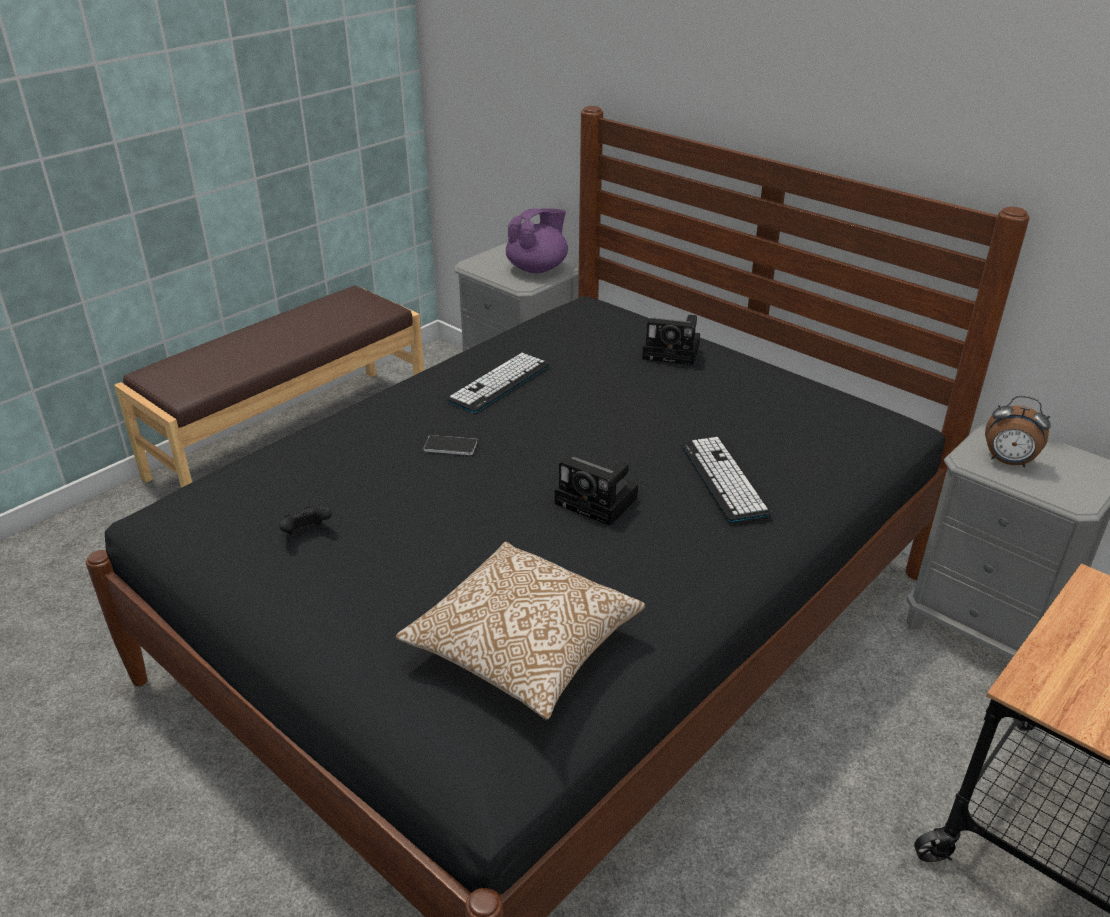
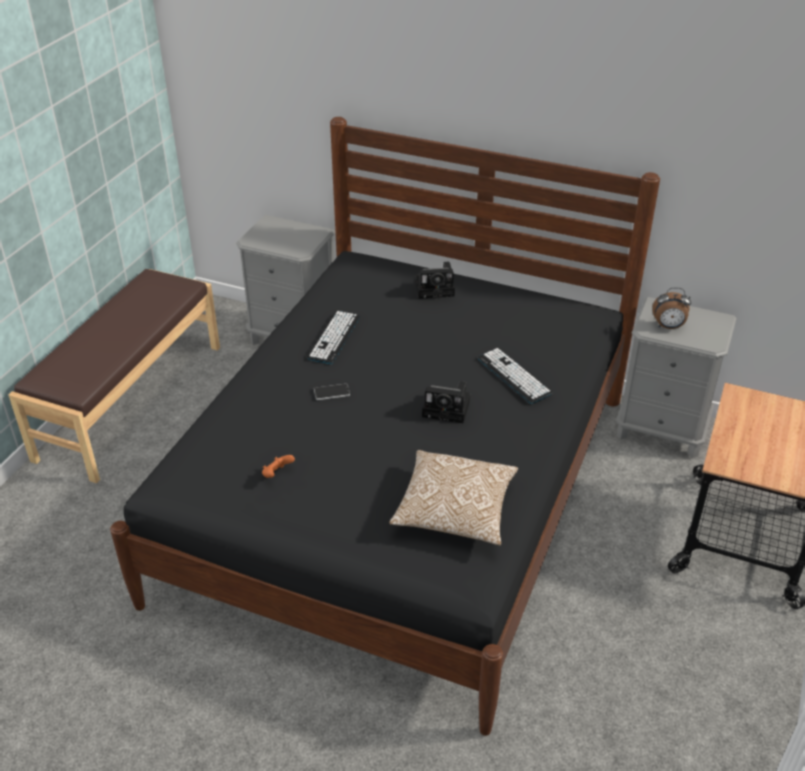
camera: 20 degrees left, 5 degrees up
(306, 533) = (277, 474): black game controller -> orange game controller
(538, 268) = (302, 235): purple teapot -> none

